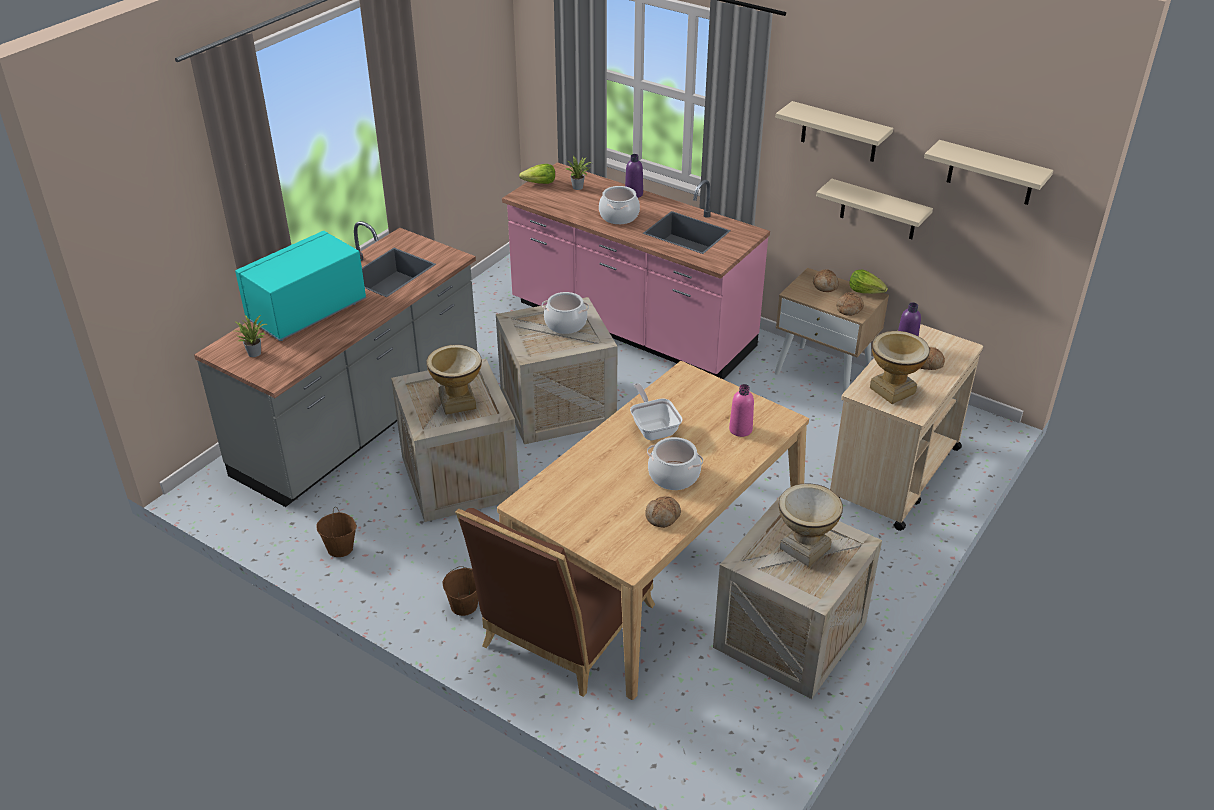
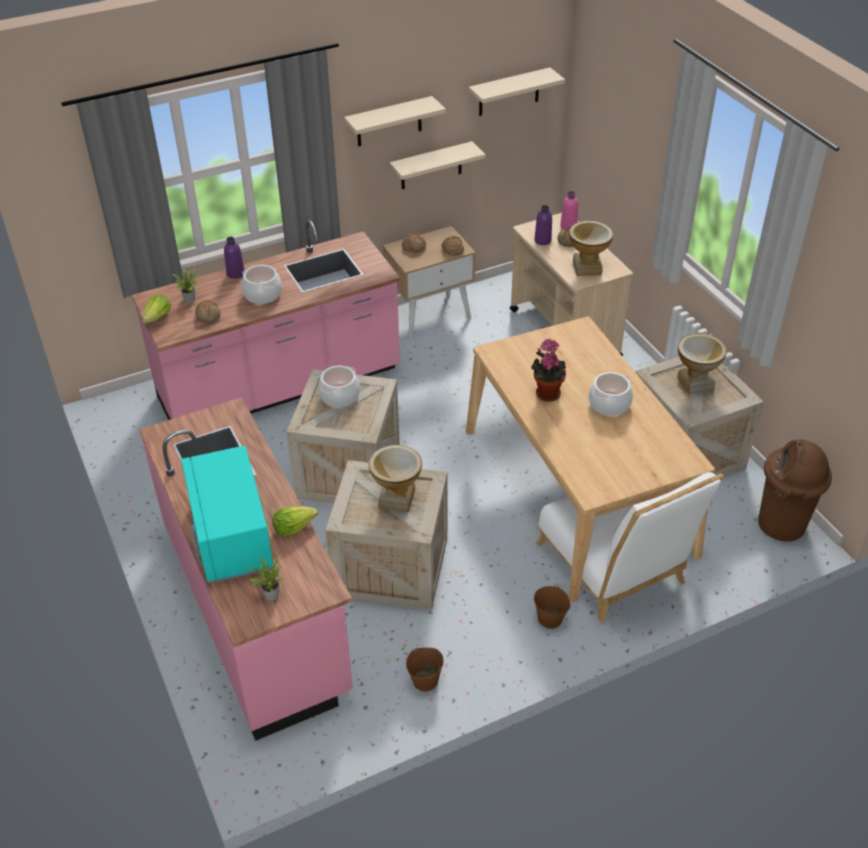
camera: 60 degrees left, 5 degrees up
(361, 421) = (256, 609): grey counter -> pink counter
(562, 633) = (614, 570): brown chair -> white chair
(653, 428) = (546, 392): frying pan -> potted plant
(663, 517) = (651, 426): bread -> bread (208, 315)
(740, 429) = (579, 352): pink bottle -> pink bottle (568, 226)
(741, 760) = (781, 525): none -> brown trash can
(866, 291) = (438, 233): lettuce -> lettuce (293, 527)

